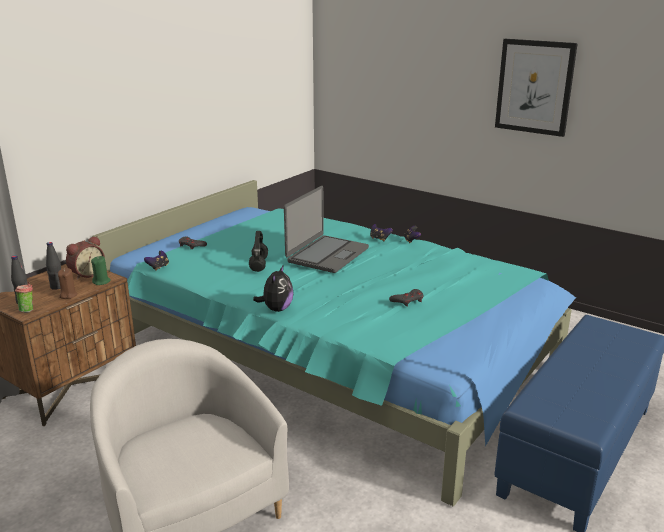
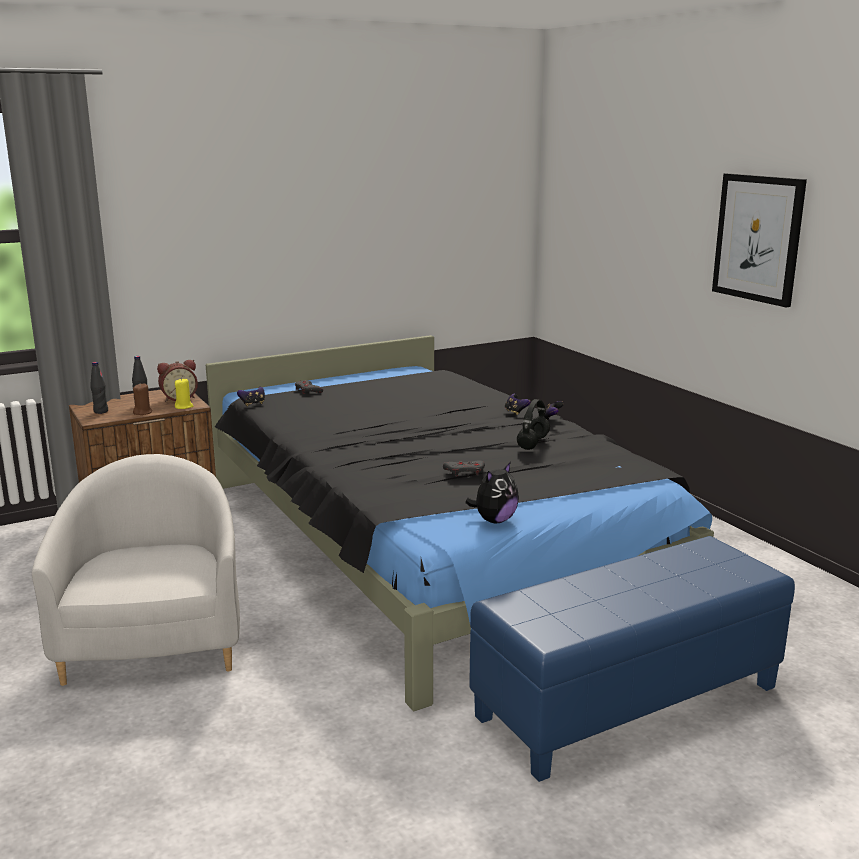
camera: 25 degrees right, 5 degrees down
(28, 310) = (96, 418): cup -> none
(101, 282) = (184, 406): green candle -> yellow candle
(258, 265) = (351, 416): black headphones -> black headphones (532, 443)
(276, 309) = (318, 456): plush toy -> plush toy (494, 520)
(327, 255) = (433, 417): laptop -> none
(331, 356) = (427, 544): turquoise bed -> black bed

